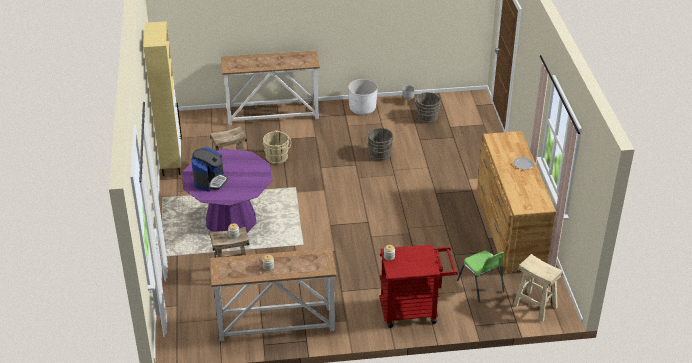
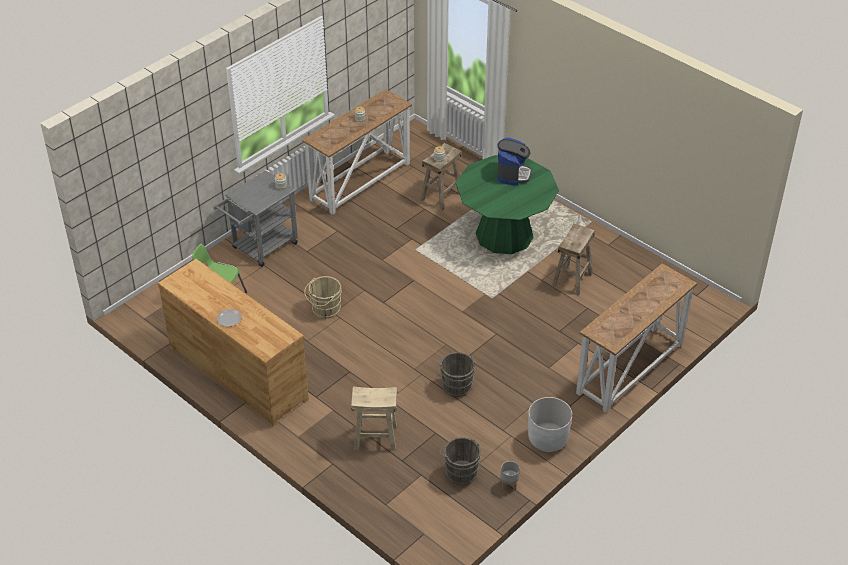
camera: 140 degrees right, 5 degrees up
(171, 162) = (638, 256): beige cabinet -> none
(210, 181) = (513, 174): coffee machine -> coffee machine turned 150 degrees counterclockwise
(231, 220) = (504, 235): purple dining table -> green dining table
(278, 157) = (551, 320): beige bucket -> beige bucket (324, 310)
(414, 310) = (261, 248): red cart -> grey cart
(535, 306) = (157, 307): beige stool -> beige stool (375, 438)

